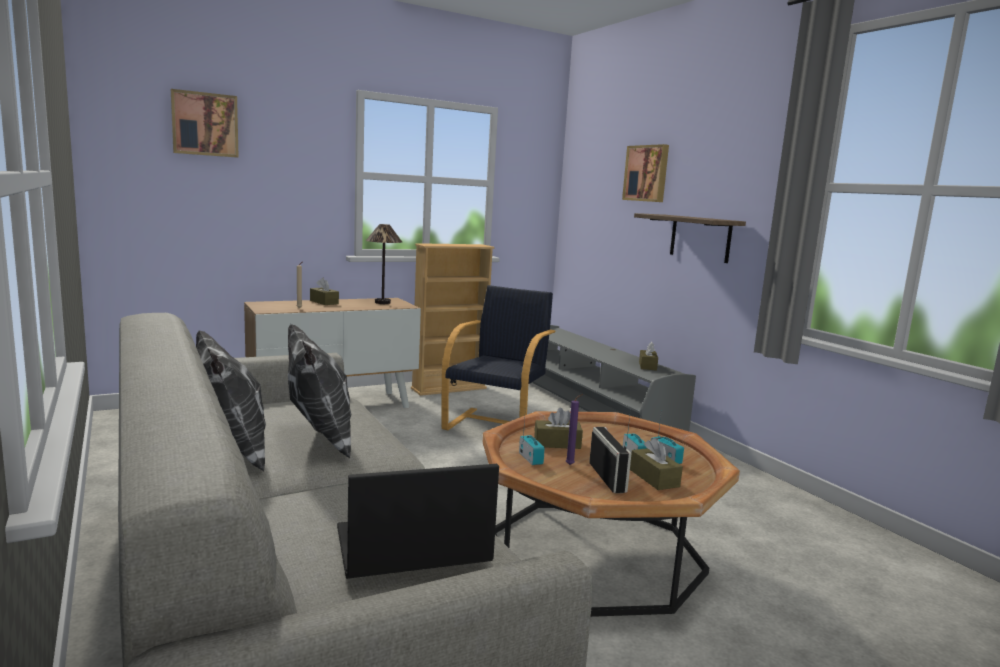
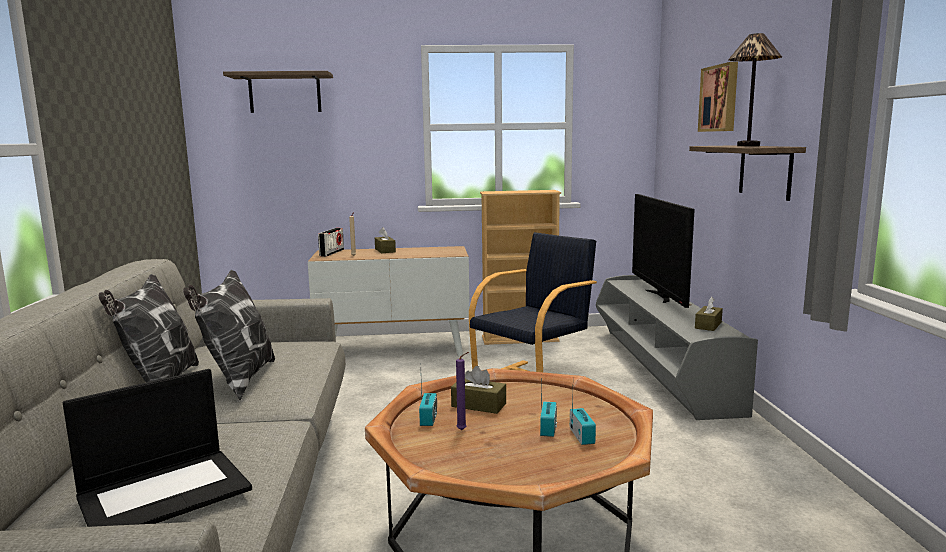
camera: 25 degrees right, 0 degrees up
(205, 124) = (285, 93): picture -> shelf
(383, 302) = (440, 251): table lamp -> table lamp (749, 146)
(411, 546) = (166, 492): laptop -> laptop turned 135 degrees clockwise
(583, 343) = (660, 296): none -> television
(607, 477) = (484, 449): radio -> radio (332, 253)
(654, 478) = (538, 457): brown tissue box -> none

